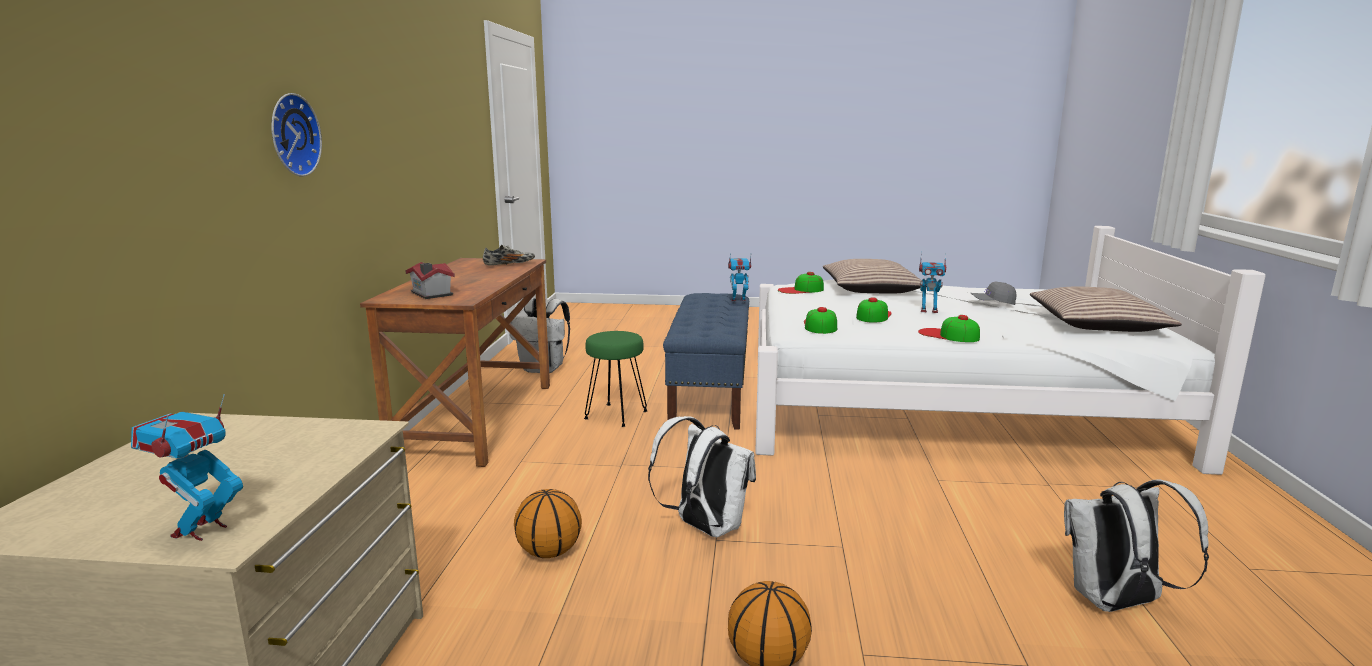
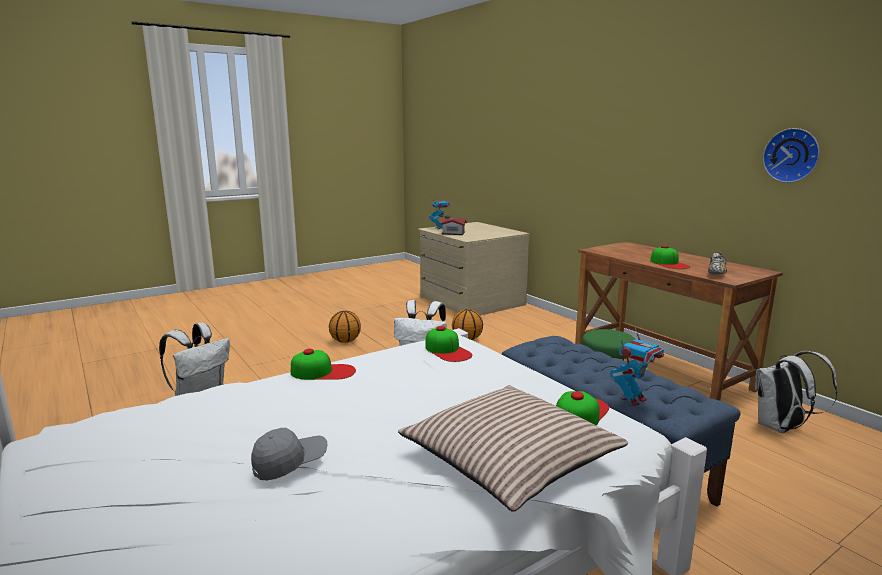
camera: 140 degrees right, 0 degrees up
(291, 135) = (609, 142): wall clock -> wall clock (792, 155)
(430, 294) = (625, 249): toy house -> toy house (453, 233)
(873, 315) = (420, 379): cap -> cap (669, 263)
(929, 310) = (368, 406): toy robot -> none
(1097, 324) = (133, 454): pillow -> none

